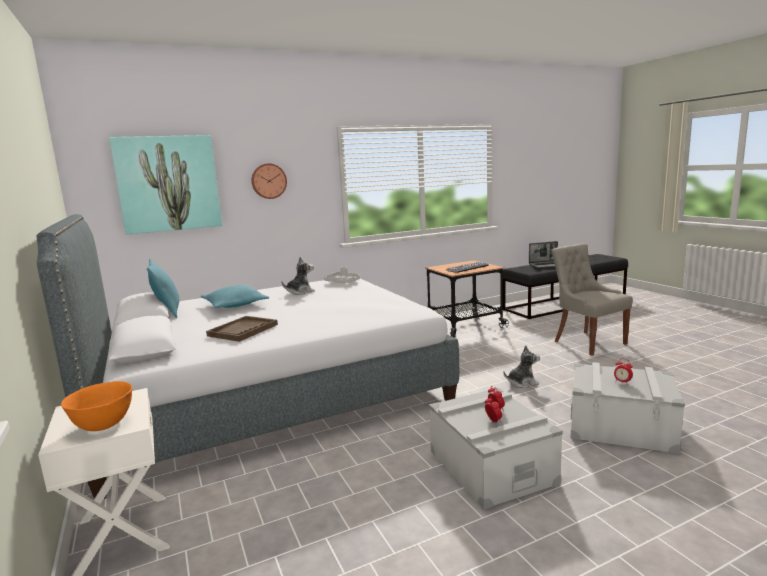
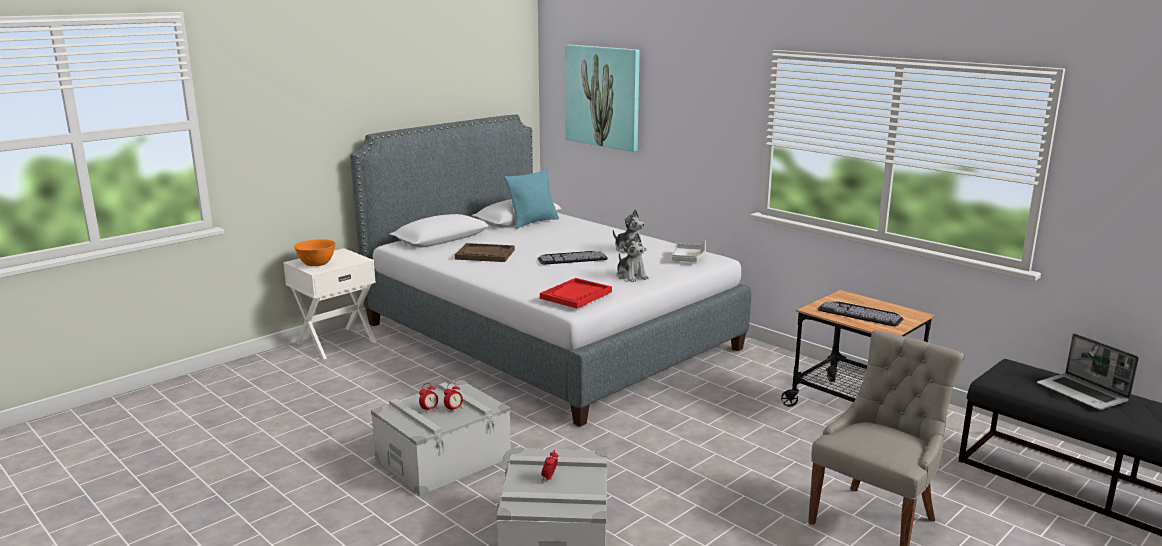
camera: 70 degrees right, 5 degrees up
(235, 305) = (566, 237): turquoise pillow -> none
(268, 181) = (686, 110): wall clock -> none
(299, 305) = (572, 257): none -> keyboard
(399, 307) = (576, 295): none -> red tray
(522, 383) = (656, 466): plush toy -> plush toy (631, 276)

